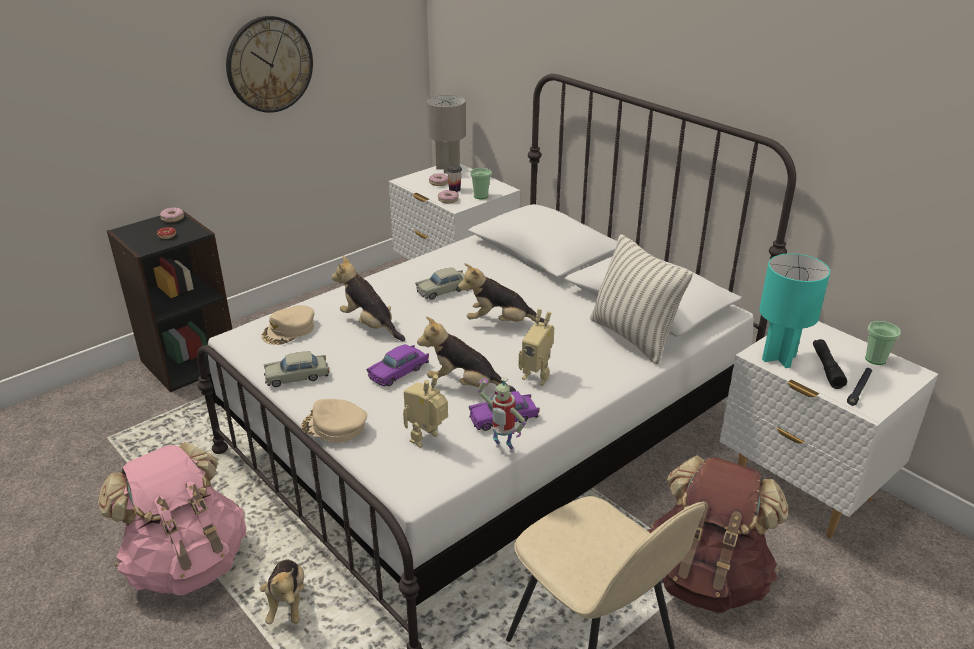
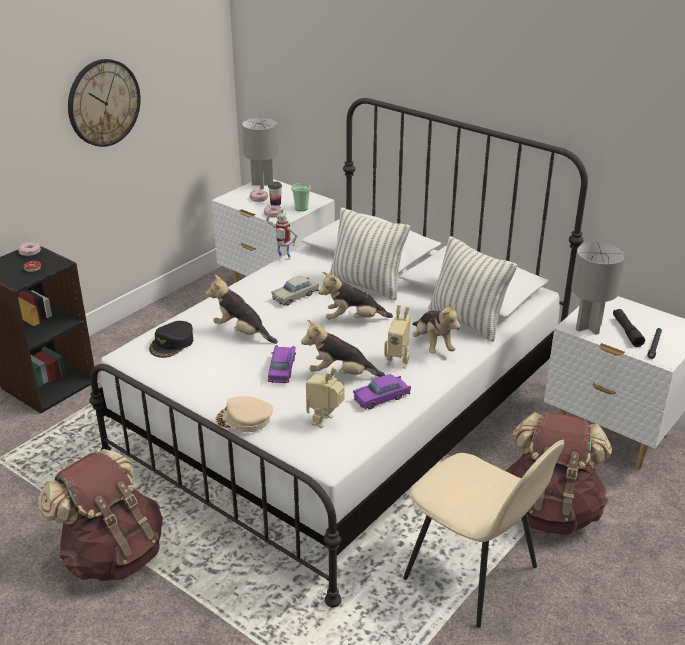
camera: 10 degrees left, 0 degrees up
(187, 563) = (113, 555): pink backpack -> brown backpack
(287, 602) = (212, 575): plush toy -> plush toy (432, 345)
(289, 330) = (172, 344): beige cap -> black cap
(297, 377) = (195, 382): beige toy car -> none
(399, 372) = (281, 369): purple toy car -> purple toy car turned 150 degrees clockwise
(502, 450) = (388, 422): toy robot -> toy robot (283, 258)
(527, 285) = (366, 285): none -> pillow
(779, 358) = (588, 327): turquoise table lamp -> grey table lamp
(875, 359) = (662, 321): cup -> none

